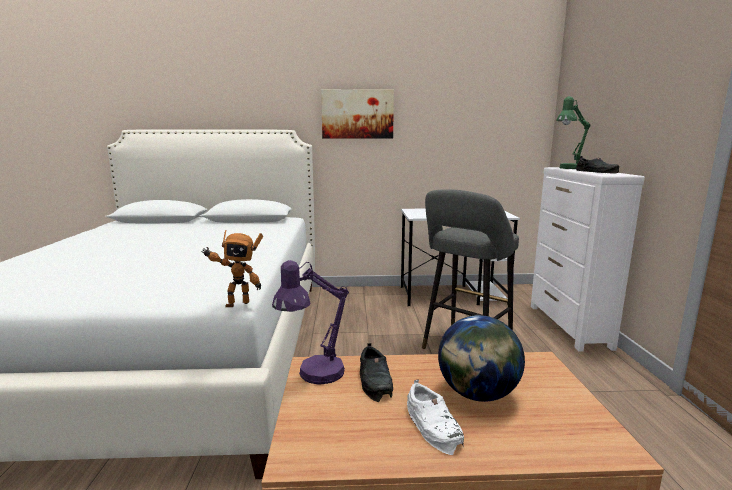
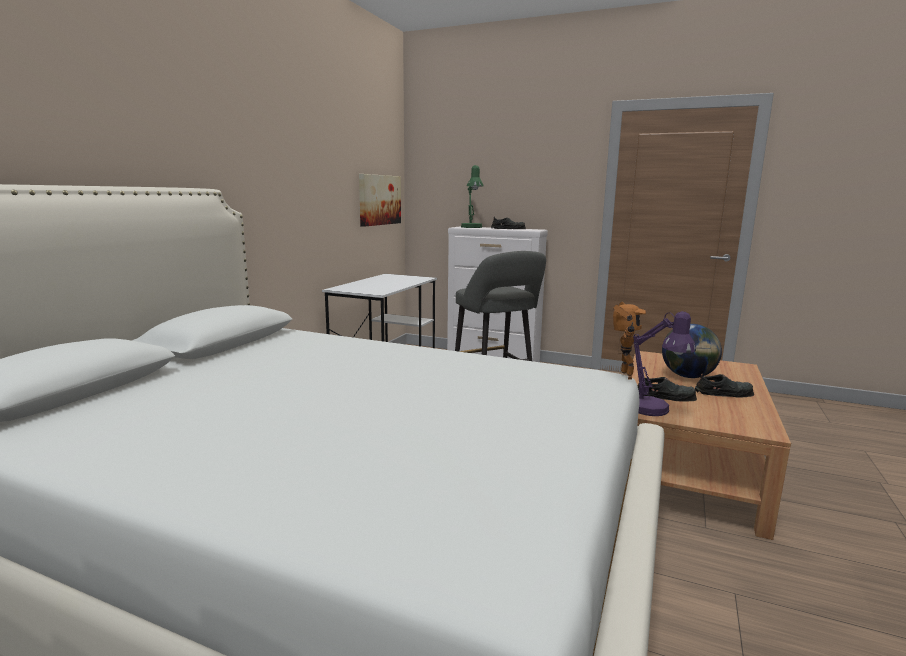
camera: 65 degrees left, 0 degrees up
(357, 114) = (274, 168): picture -> picture (379, 200)
(433, 425) = (724, 392): white shoe -> black shoe

